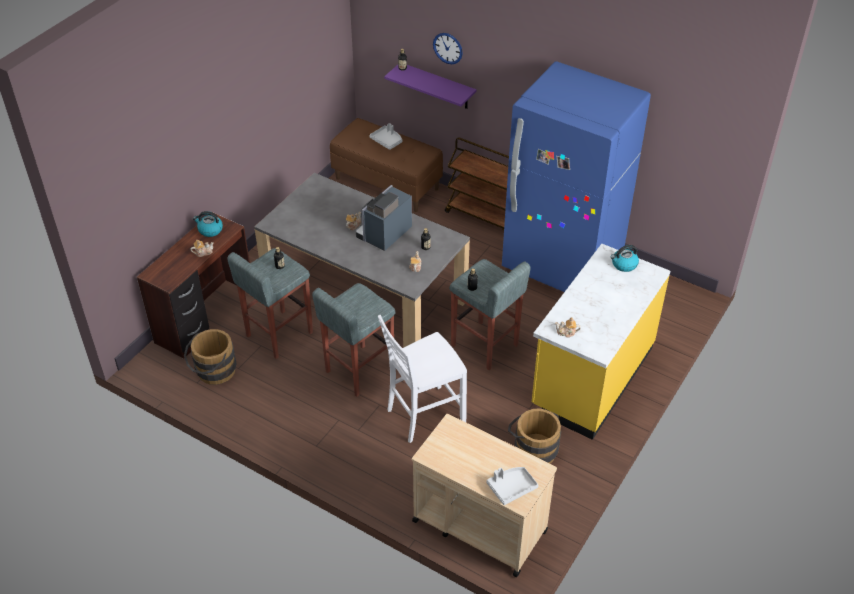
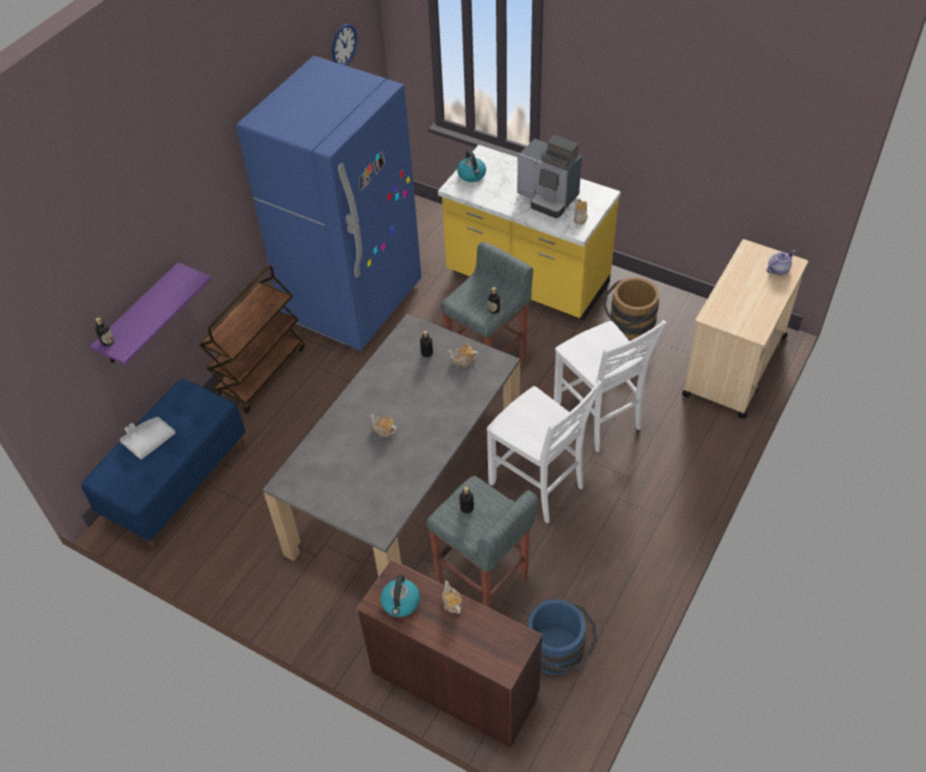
camera: 90 degrees left, 5 degrees up
(213, 372) = (559, 654): brown bucket -> blue bucket
(358, 370) = (538, 486): grey stool -> white chair
(384, 234) = (403, 396): coffee machine -> coffee machine (548, 198)
(387, 183) = (177, 482): brown bench -> blue bench
(447, 48) = (131, 254): wall clock -> wall clock (343, 45)
(511, 487) = (778, 269): grey tray -> teapot

